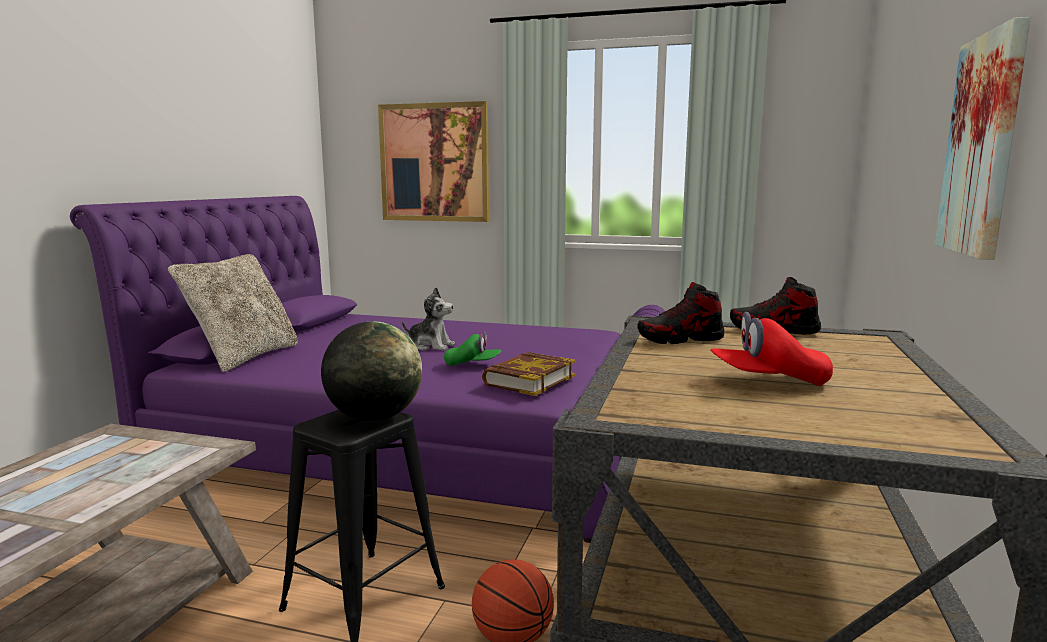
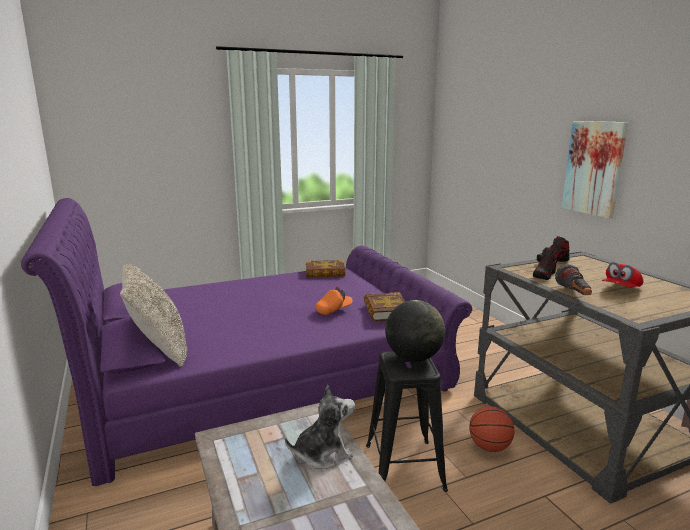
camera: 40 degrees left, 5 degrees up
(430, 346) = (274, 304): plush toy -> plush toy (322, 454)
(434, 163) = (167, 157): picture -> none
(472, 365) = (334, 310): green cap -> orange cap
(568, 331) = (325, 272): none -> book
(632, 366) = (574, 294): none -> flashlight

